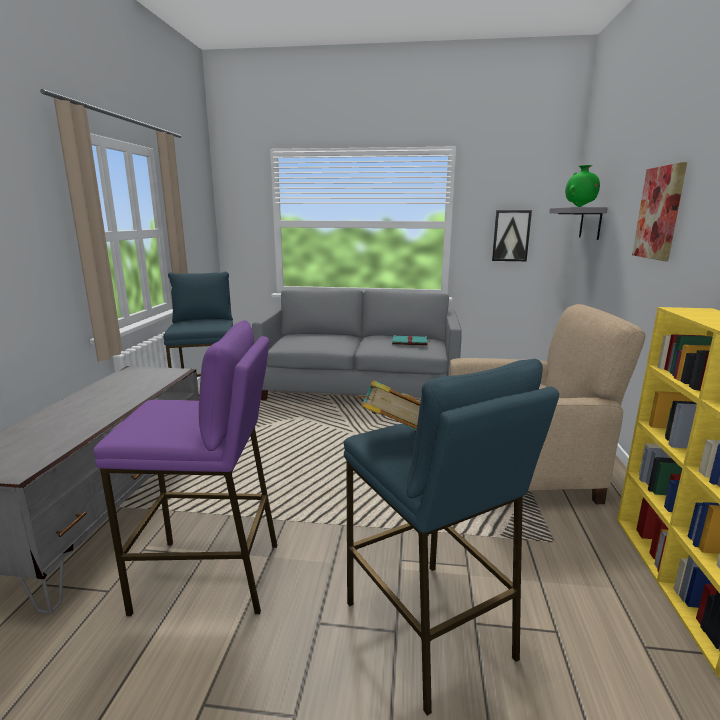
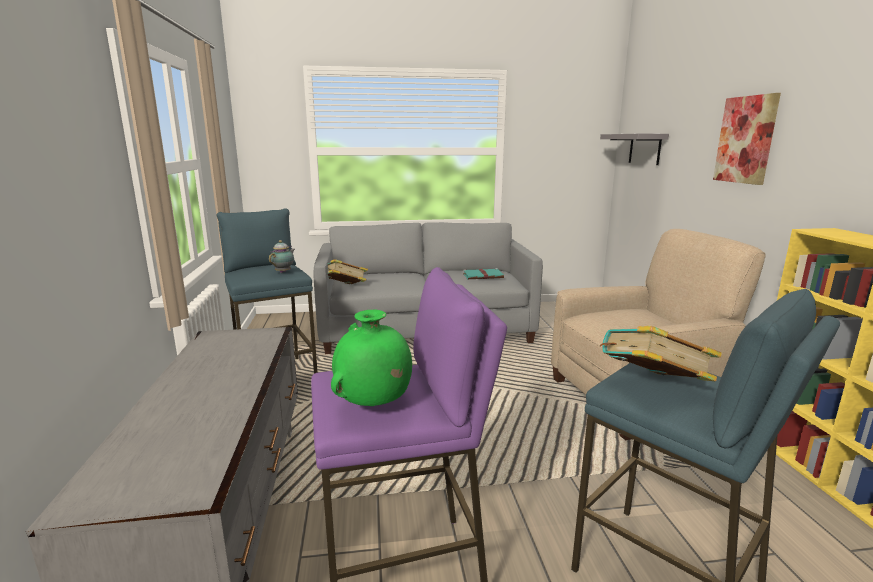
camera: 15 degrees left, 0 degrees up
(212, 324) = (284, 272): none -> teapot
(279, 344) = (344, 288): none -> book
(511, 235) = (561, 161): picture -> none
(579, 207) = (640, 133): green vase -> green vase (373, 405)

